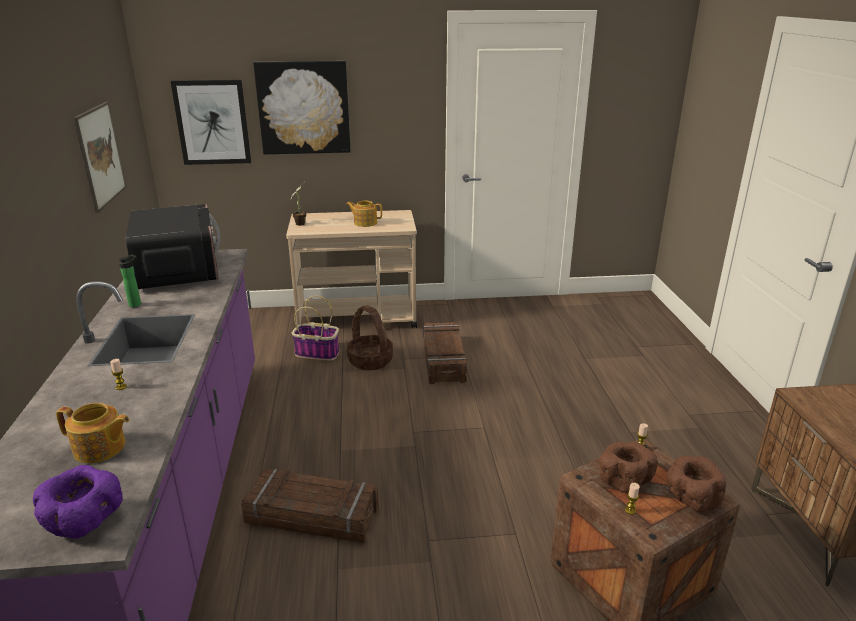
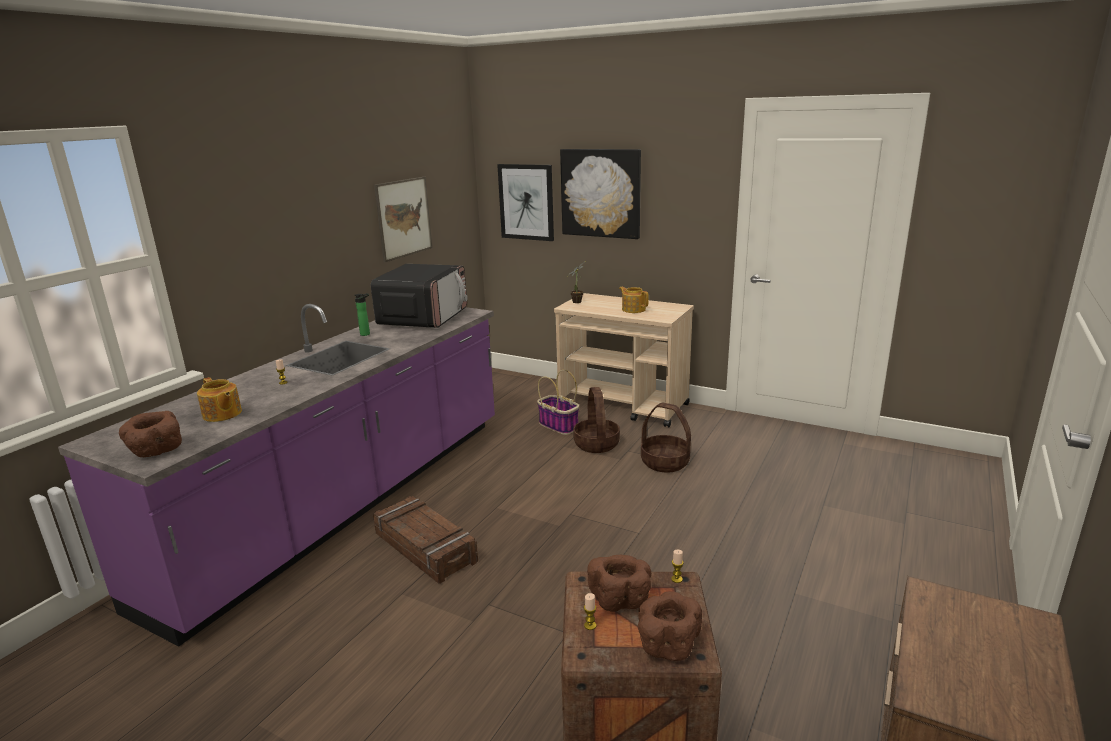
camera: 35 degrees right, 5 degrees down
(84, 523) = (156, 452): purple bowl -> brown bowl
(444, 360) = (665, 462): crate -> basket

